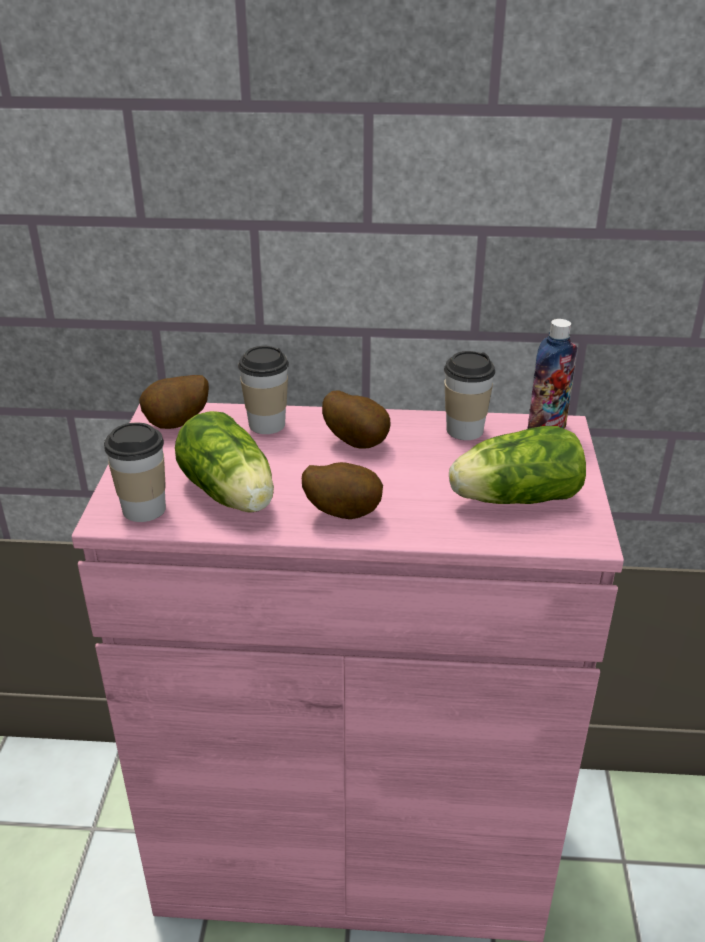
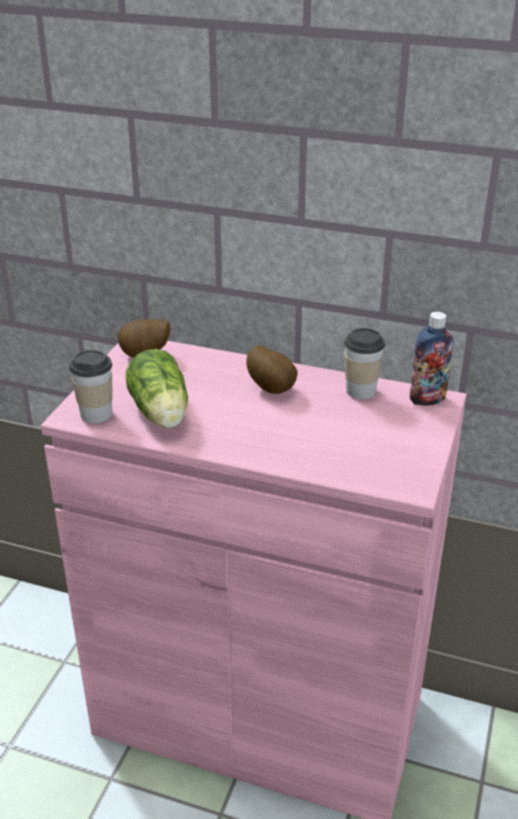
camera: 15 degrees right, 0 degrees up
(267, 424) = (210, 364): cup -> none
(342, 512) = (236, 439): potato -> none
(511, 498) = (370, 449): lettuce -> none

